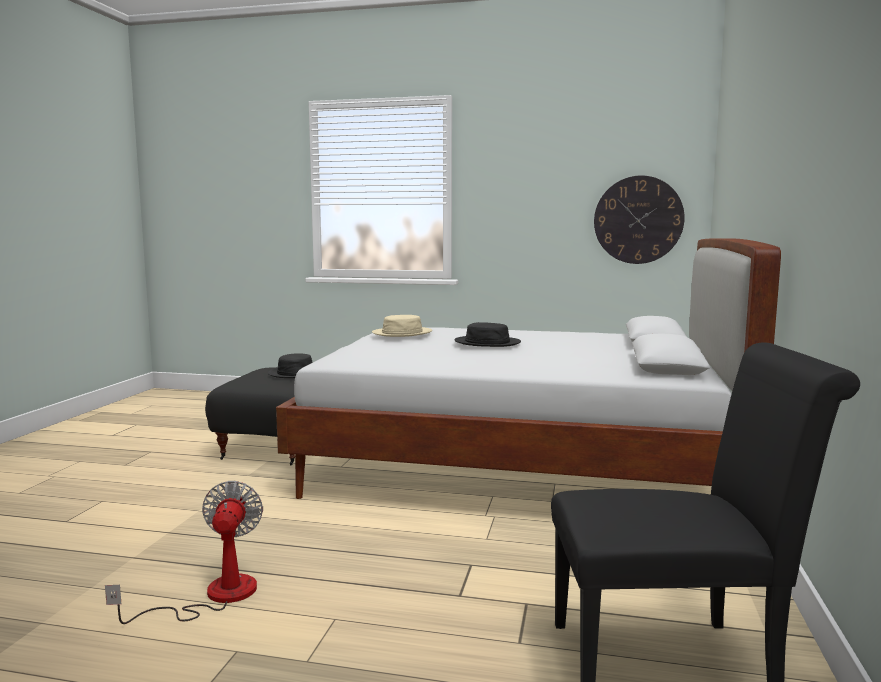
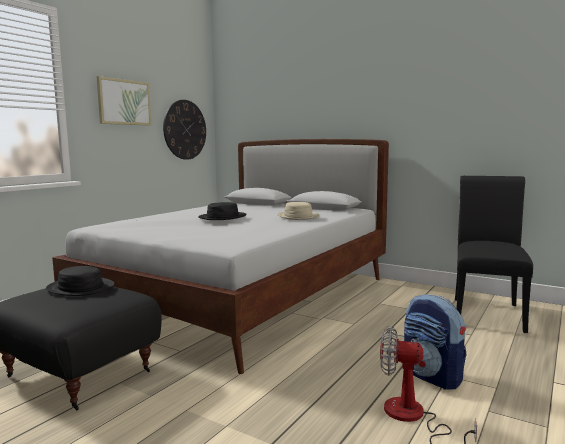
camera: 70 degrees left, 0 degrees up
(328, 606) = (432, 376): none -> backpack
(402, 333) = (147, 225): beige hat -> beige hat (298, 216)
(531, 188) = (124, 102): none -> picture

